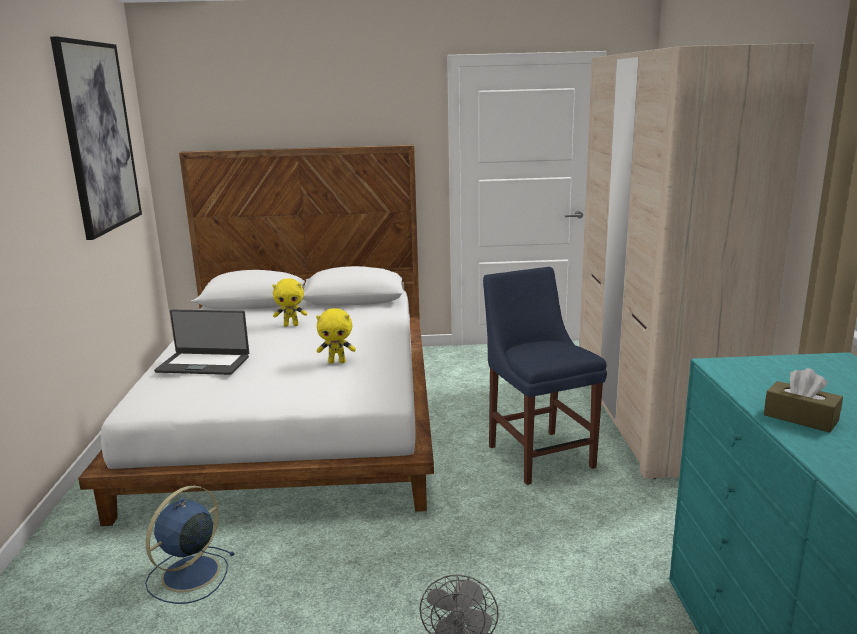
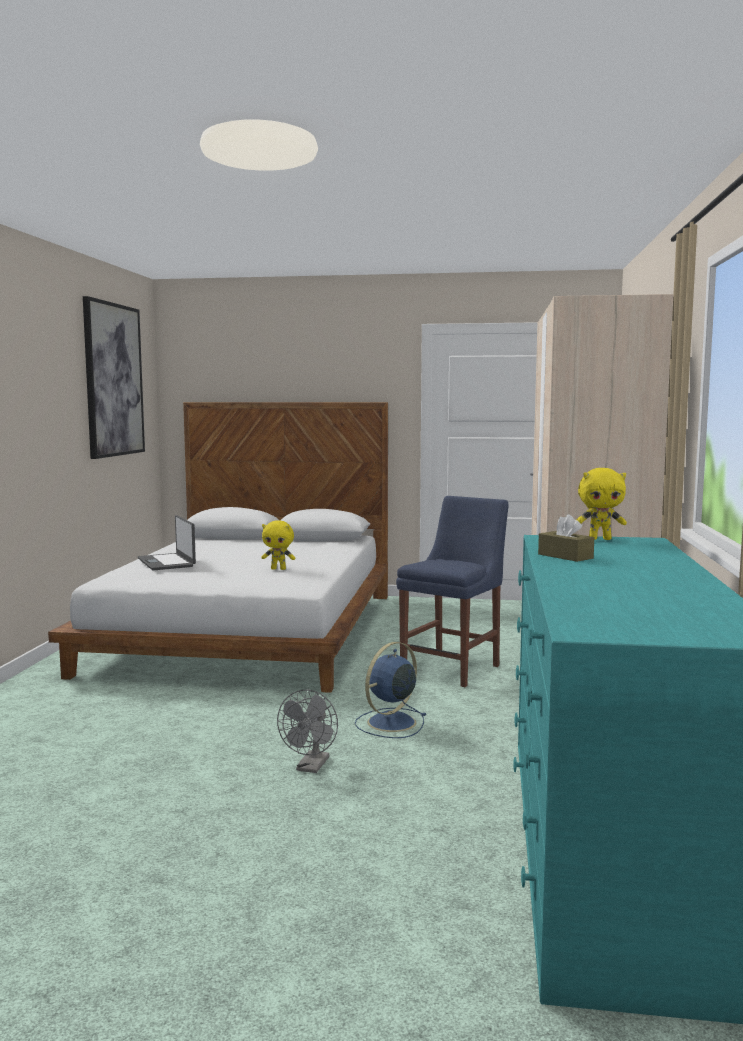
camera: 10 degrees right, 10 degrees down
(188, 575) = (118, 709): blue fan -> blue fan (390, 723)
(204, 364) = (167, 562): laptop -> laptop turned 45 degrees clockwise
(291, 325) = (255, 549): yellow plush toy -> yellow plush toy (600, 539)
(538, 454) = (453, 668): blue chair -> blue chair turned 45 degrees clockwise

